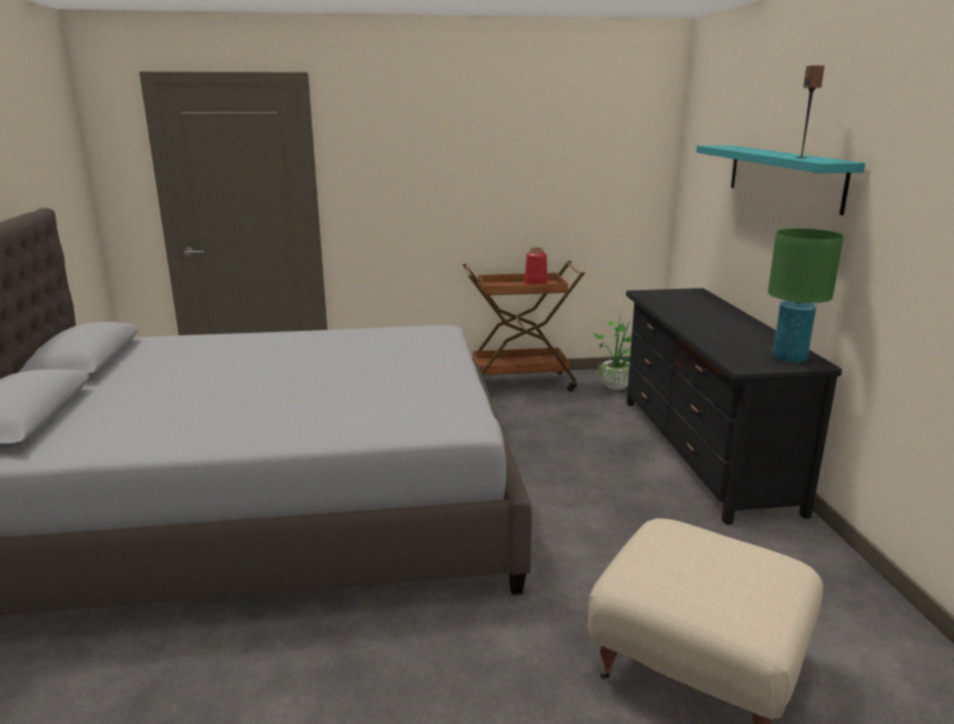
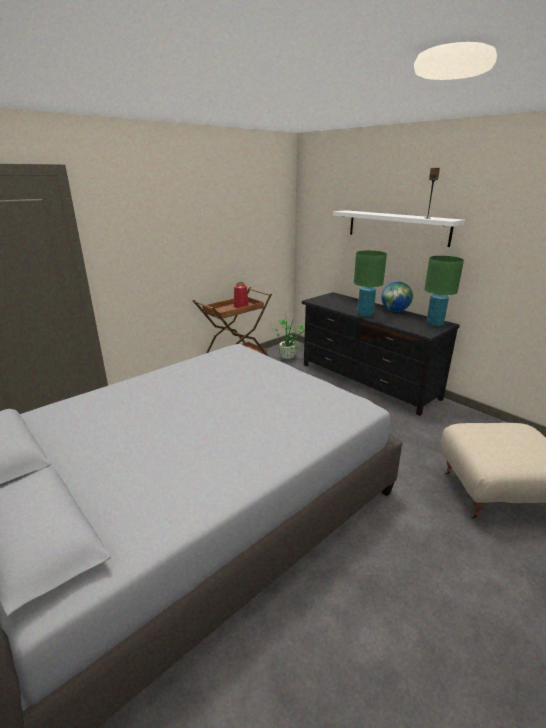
camera: 35 degrees left, 5 degrees up
(689, 324) = (365, 314): none -> green table lamp
(755, 329) = (395, 311): none -> globe
(783, 176) = (397, 227): turquoise shelf -> white shelf

